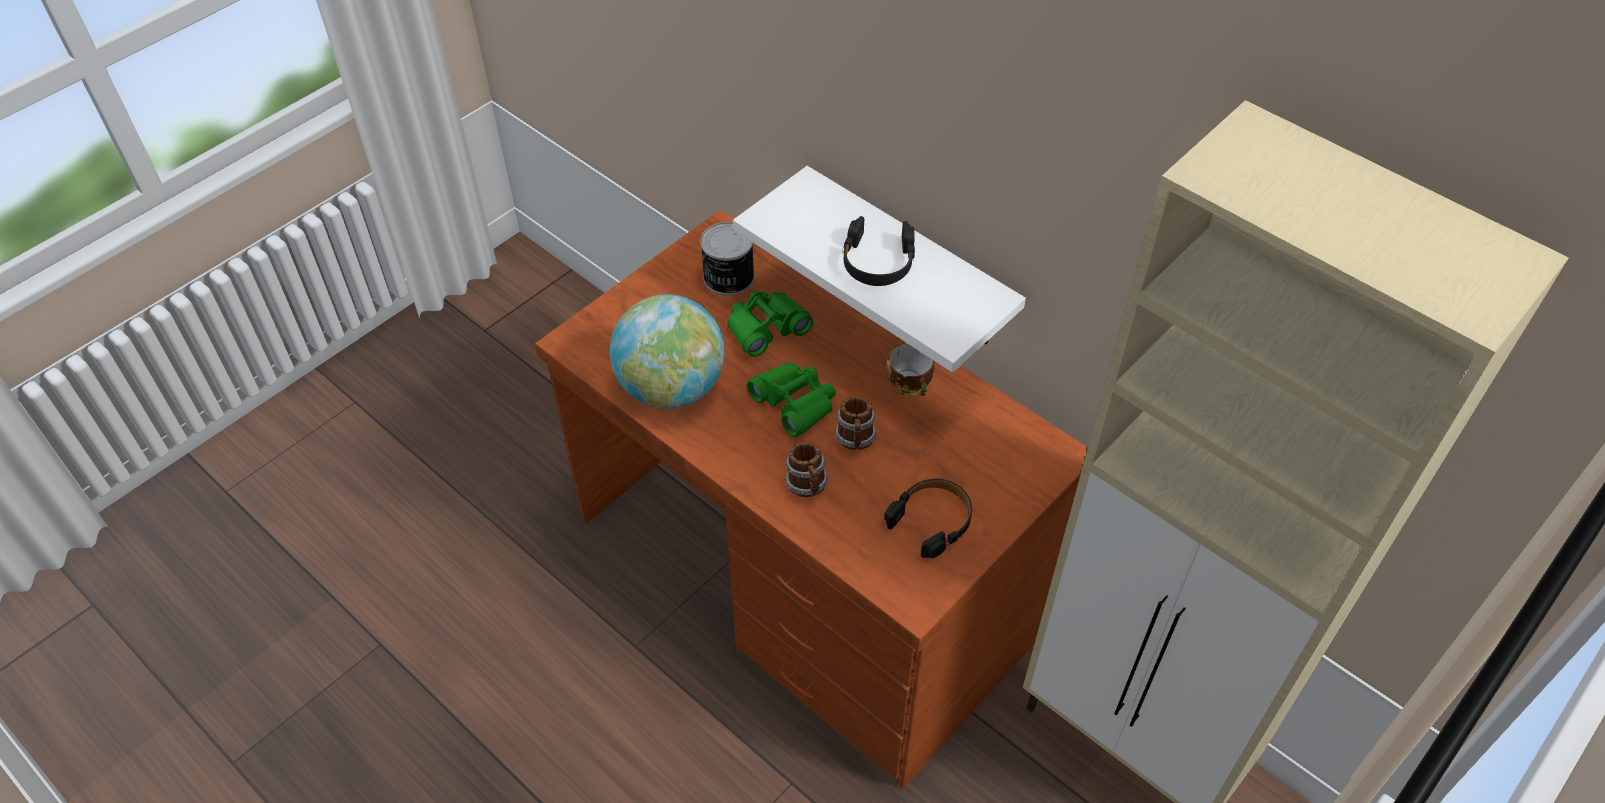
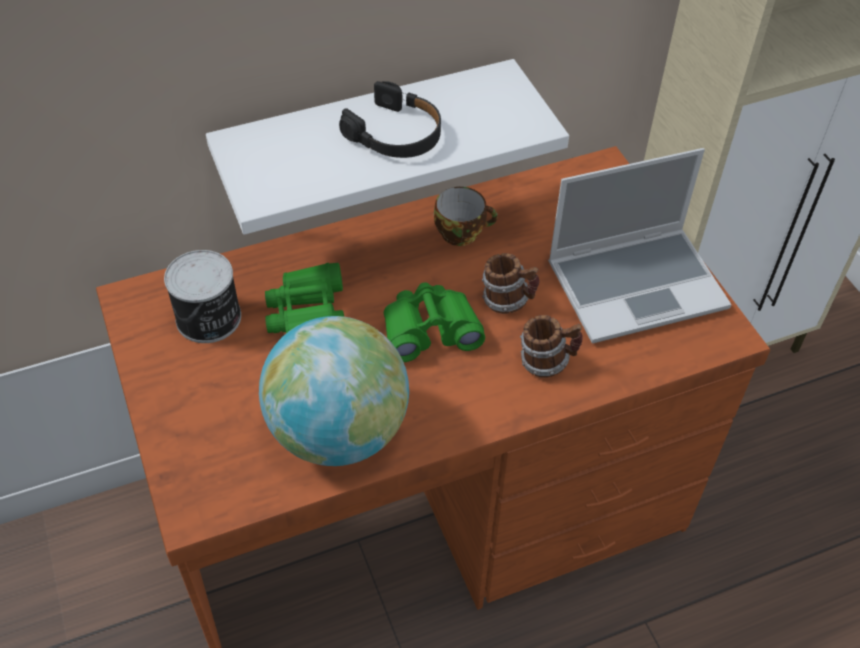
camera: 65 degrees left, 0 degrees up
(931, 521) = (637, 284): black headphones -> laptop

